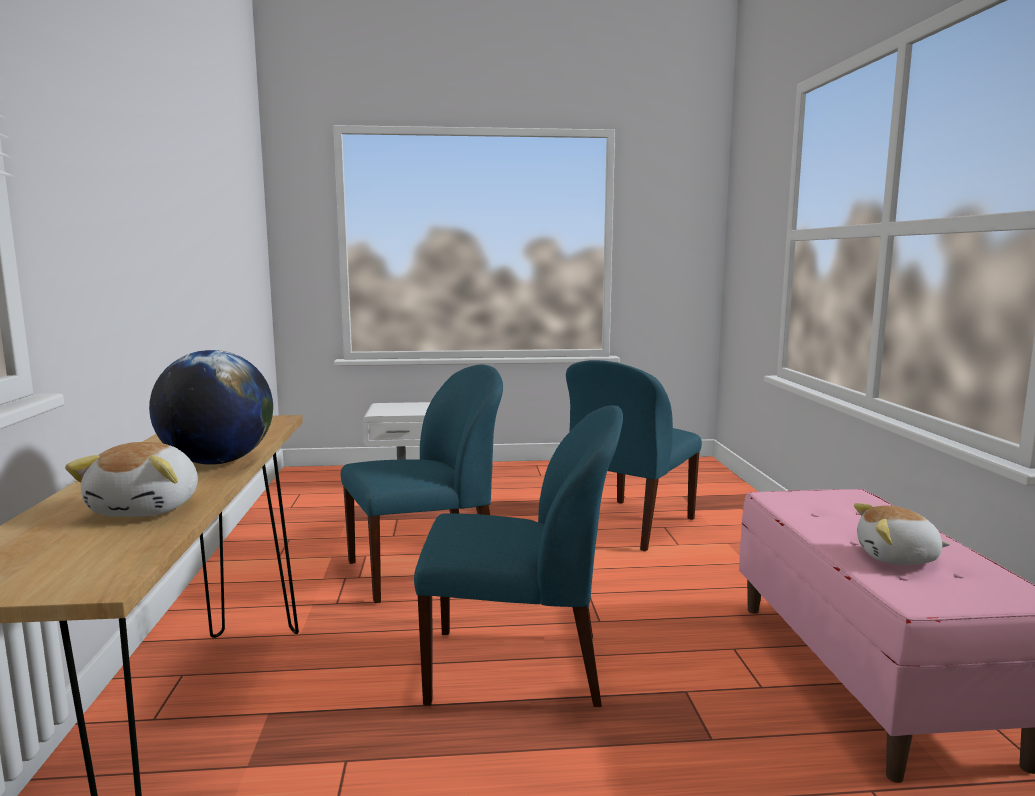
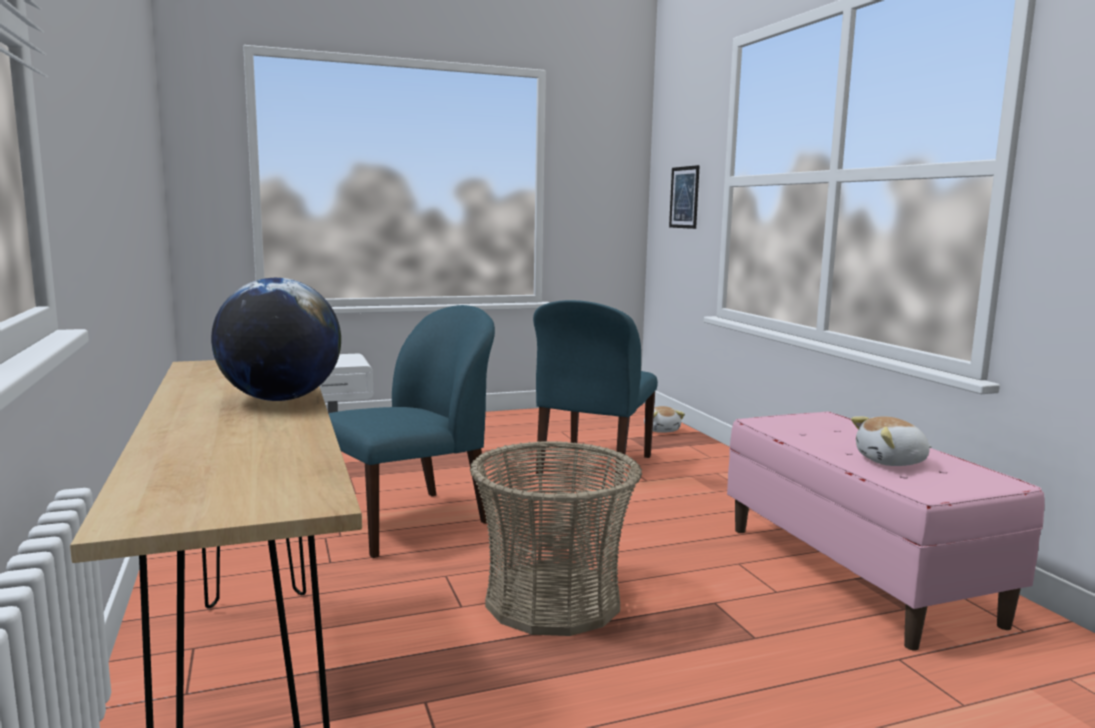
camera: 15 degrees left, 0 degrees up
(148, 508) = (267, 440): plush toy -> plush toy (661, 430)
(519, 667) = (553, 600): blue chair -> basket
(752, 251) = (684, 197): none -> picture

